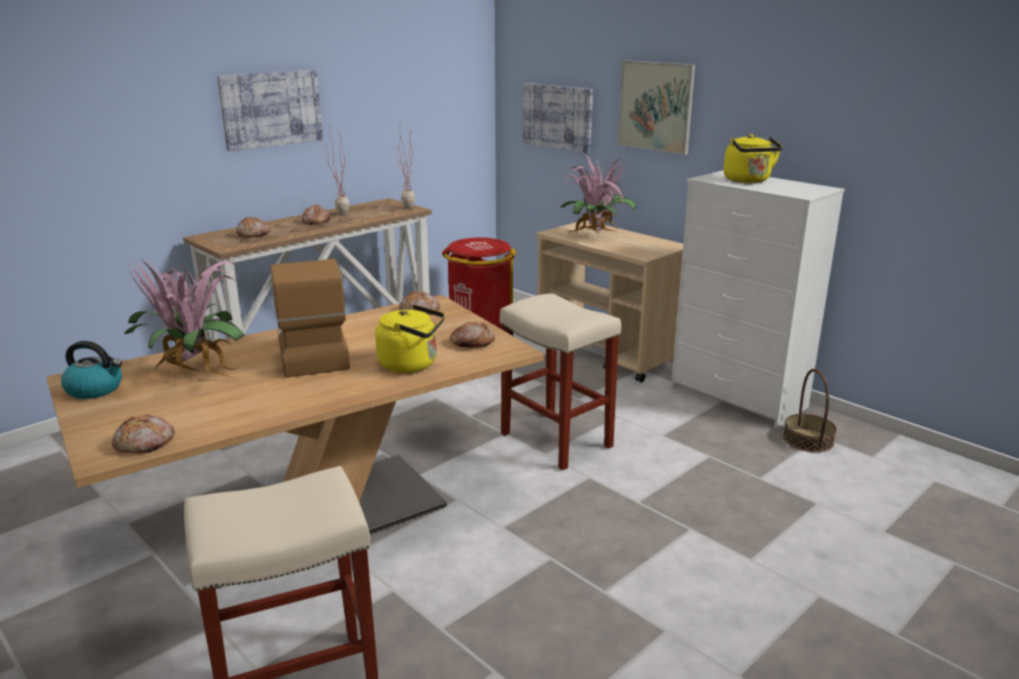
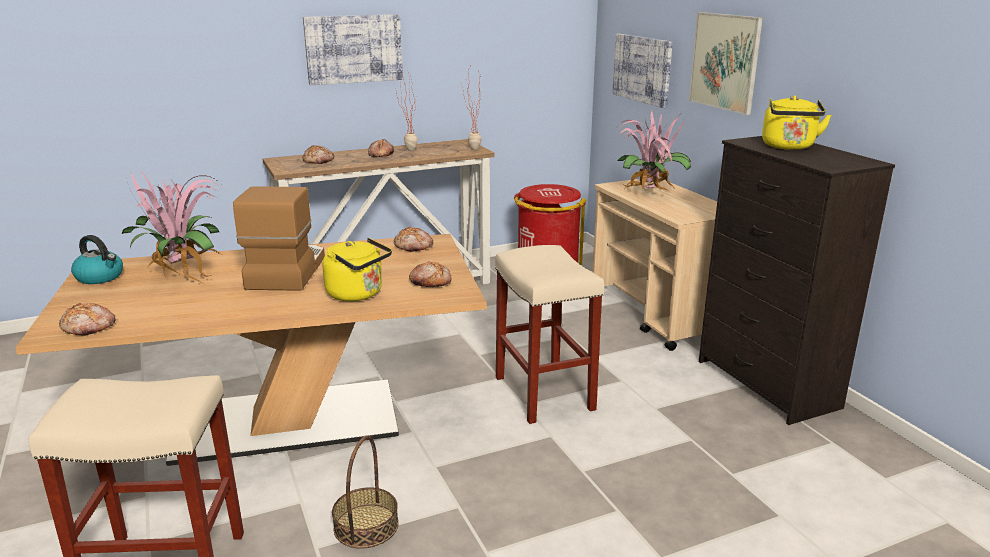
camera: 20 degrees right, 0 degrees up
(738, 398) = (767, 385): white dresser -> black dresser
(808, 440) = (818, 444): basket -> basket (366, 526)

